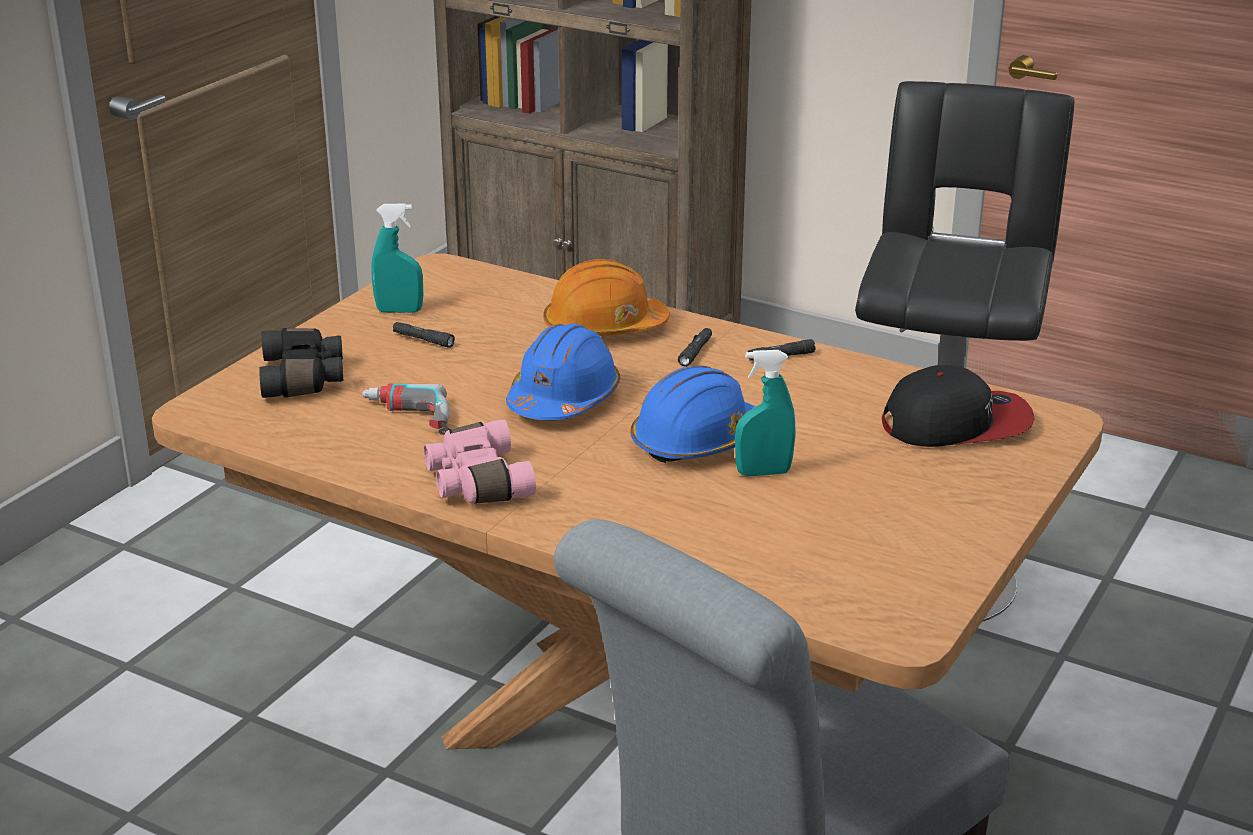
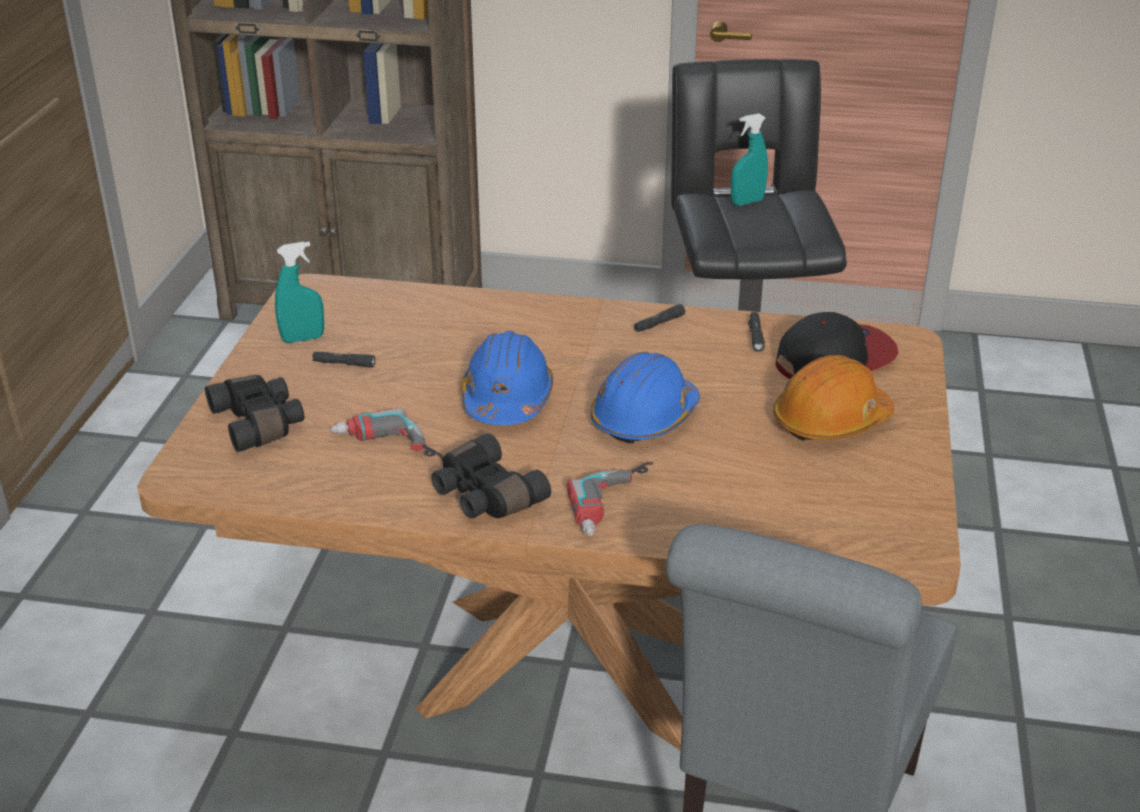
camera: 20 degrees left, 5 degrees up
(475, 482) = (484, 495): pink binoculars -> black binoculars
(604, 328) = (495, 323): orange hard hat -> orange hard hat (830, 421)
(607, 517) = (618, 505): none -> power drill
(695, 352) = (587, 332): black flashlight -> black flashlight (755, 336)
(763, 472) = (716, 435): turquoise spray bottle -> turquoise spray bottle (747, 202)

